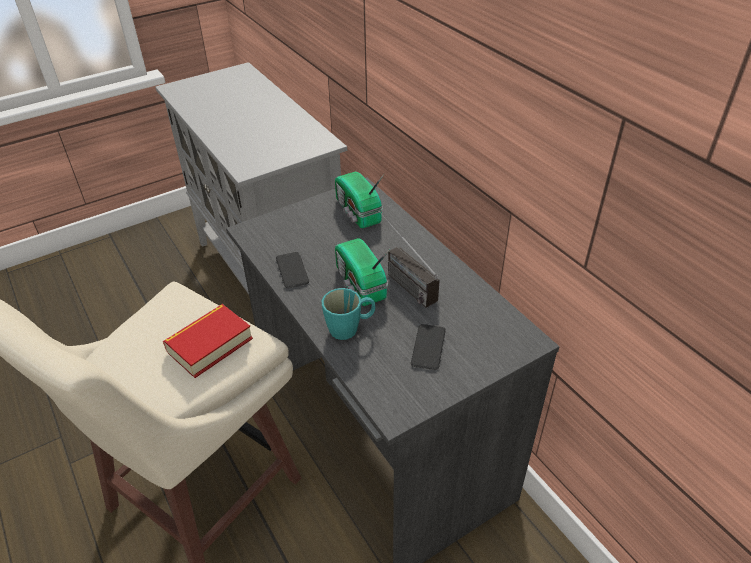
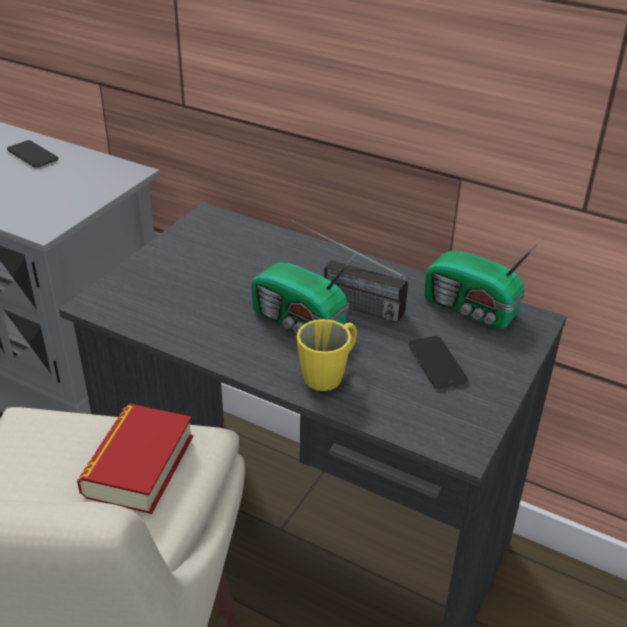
camera: 30 degrees left, 5 degrees down
(292, 270) = (198, 332): phone -> phone (32, 155)
(350, 328) = (329, 373): turquoise mug -> yellow mug
(357, 212) = (226, 244): radio -> radio (472, 309)

